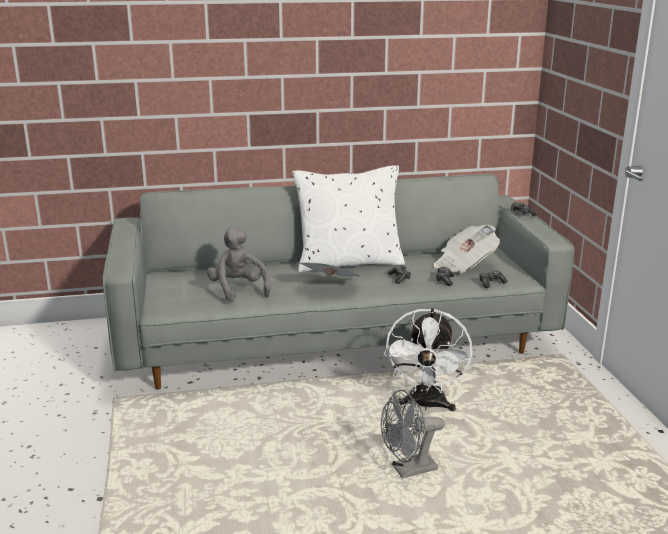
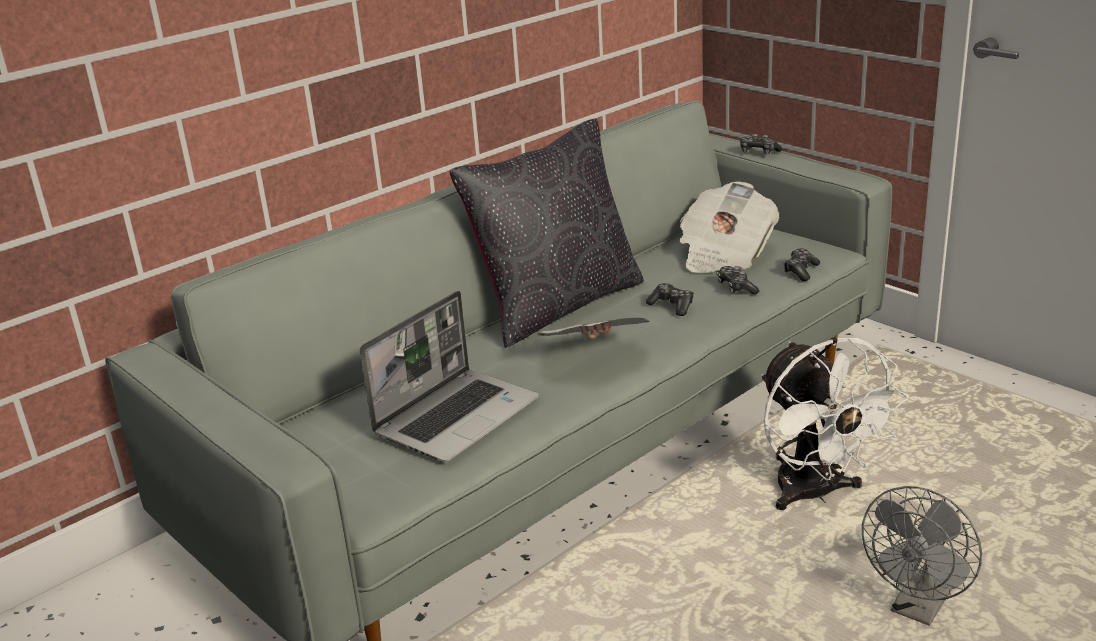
camera: 30 degrees left, 5 degrees up
(238, 290) = (457, 416): grey plush toy -> laptop
(348, 262) = (557, 305): white pillow -> black pillow

